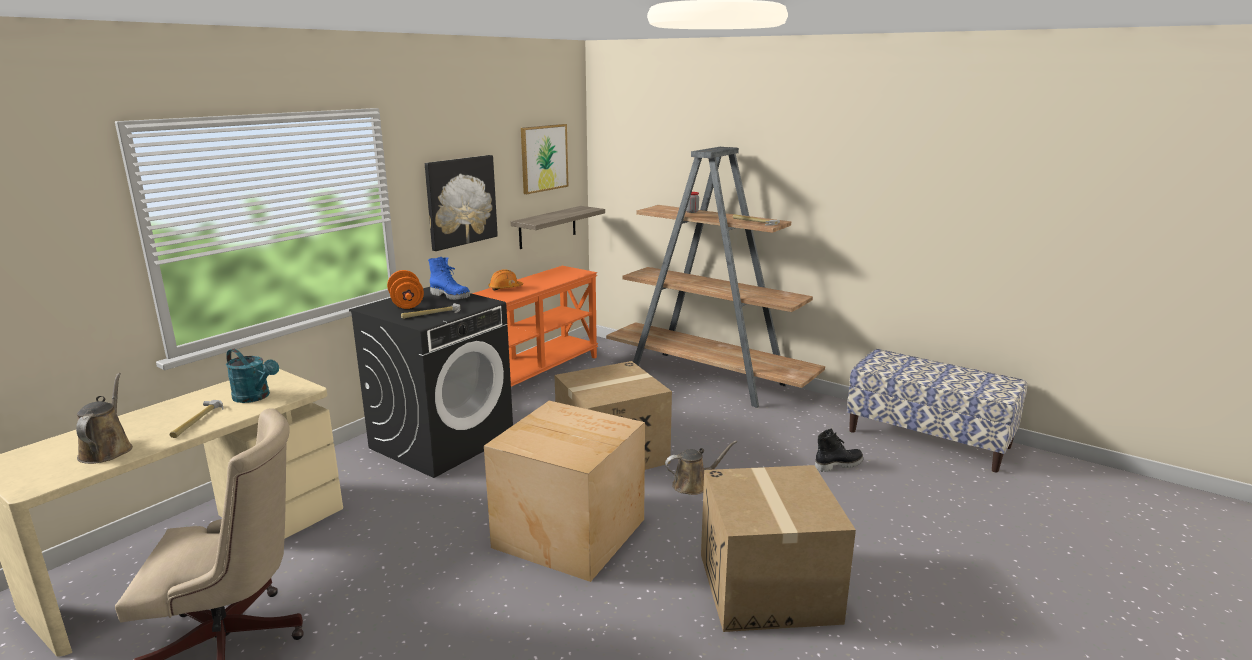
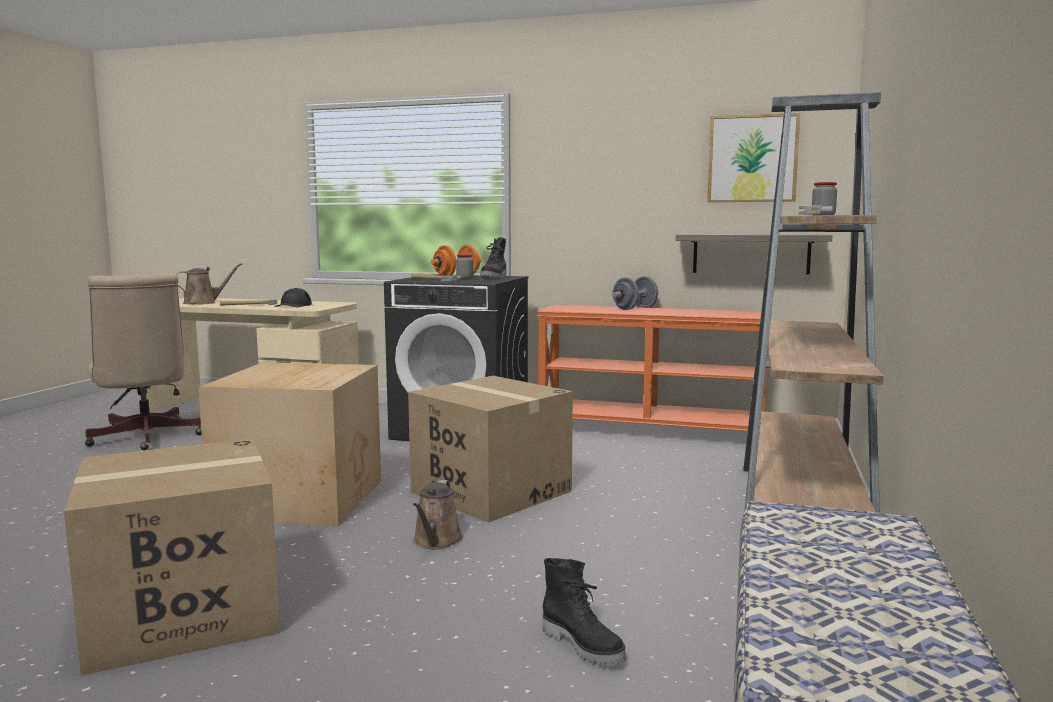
camera: 70 degrees right, 10 degrees down
(255, 397) = (293, 305): turquoise watering can -> black cap
(438, 304) = (464, 279): none -> jar
(451, 296) = (494, 278): blue boot -> black boot
(461, 201) = (603, 198): picture -> none
(505, 288) = (635, 308): orange hard hat -> grey dumbbell
(693, 485) = (436, 541): brown watering can -> brown watering can turned 45 degrees clockwise

